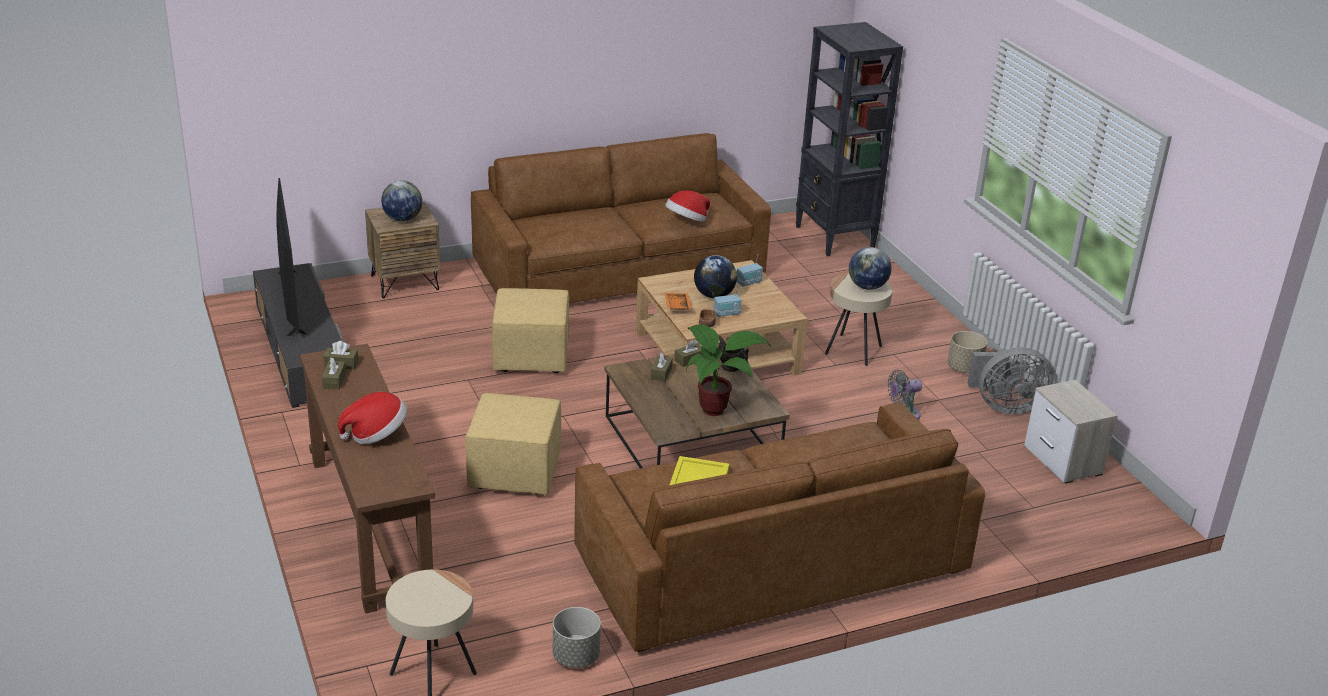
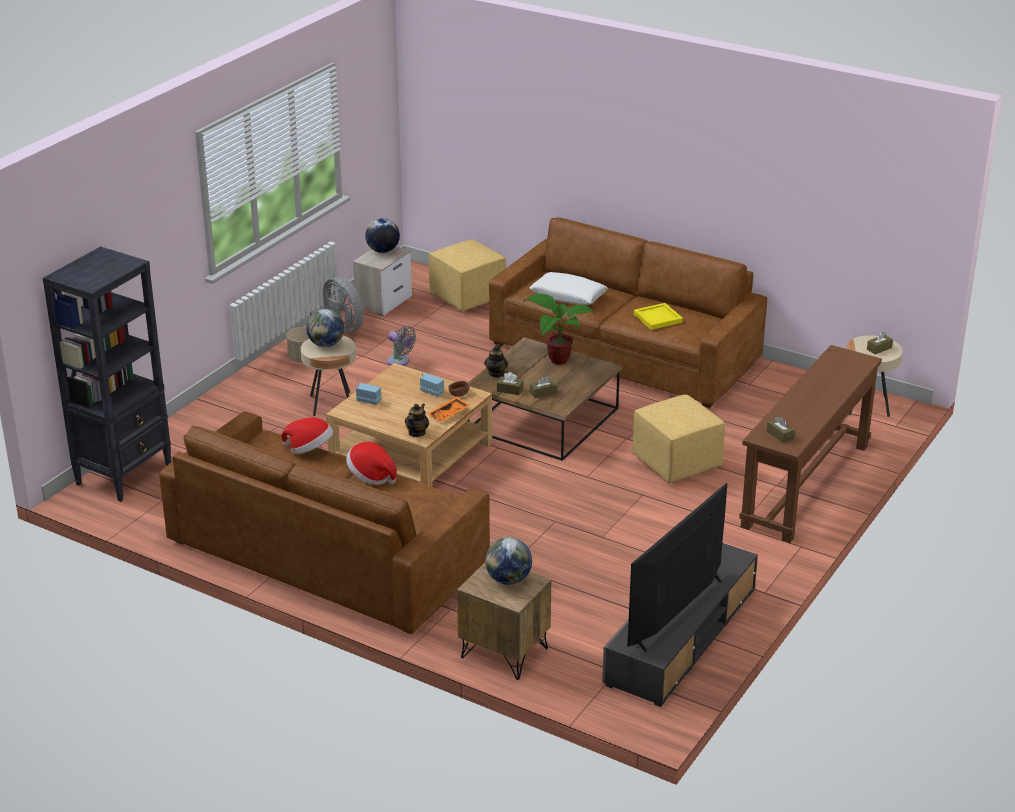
camera: 125 degrees left, 0 degrees up
(334, 380) = (799, 427): brown tissue box -> brown tissue box (879, 348)
(376, 434) = (819, 385): hat -> hat (371, 476)
(530, 358) = (533, 525): yellow ottoman -> yellow ottoman (469, 297)
(575, 657) = (788, 375): grey planter -> none
(665, 282) = (416, 433): none -> teapot
(714, 295) = (410, 406): globe -> globe (383, 251)
(824, 451) = (568, 296): none -> white pillow

